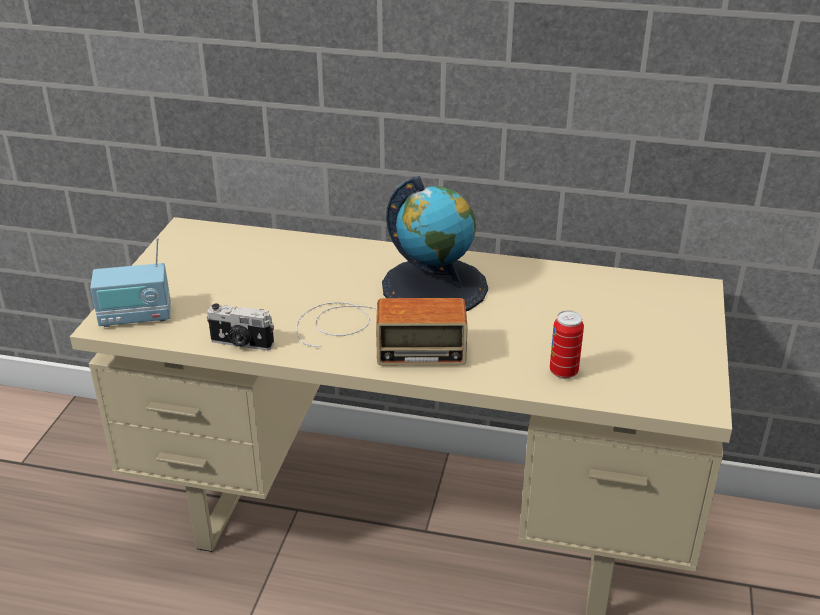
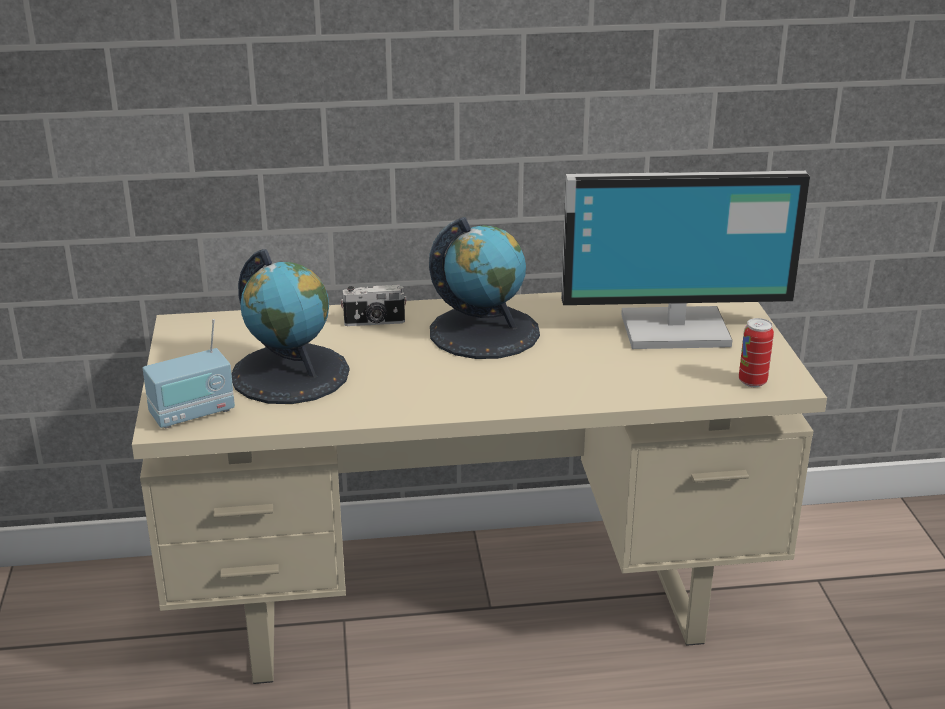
camera: 20 degrees left, 5 degrees down
(240, 295) = (290, 373): none -> globe
(241, 343) = (327, 416): camera -> camera (374, 322)
(375, 335) = (457, 384): radio -> none
(563, 372) = (655, 381): can -> can (752, 382)
(619, 317) = (674, 328): none -> monitor

